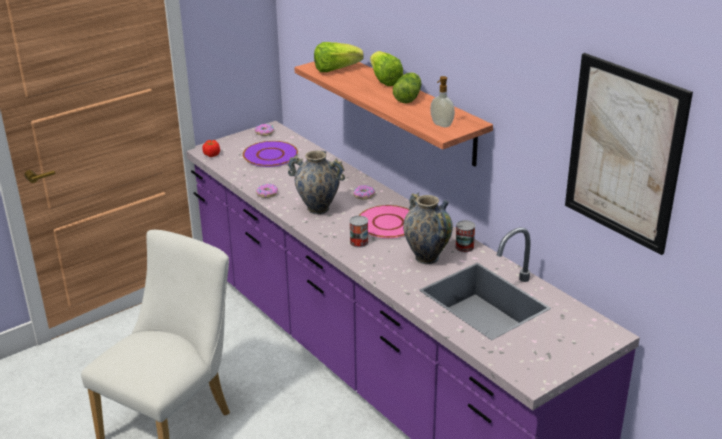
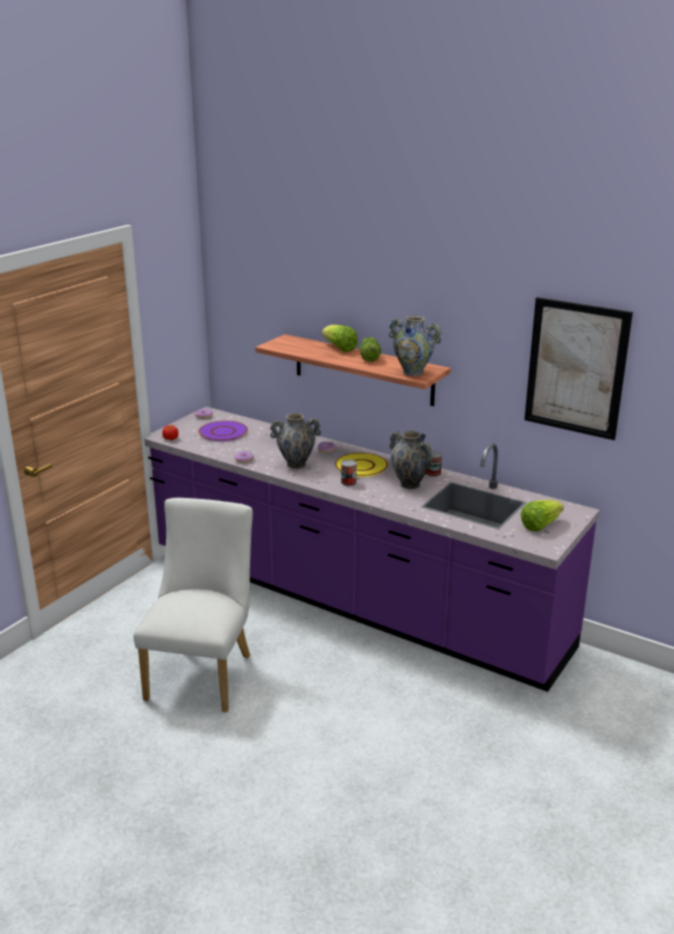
camera: 20 degrees left, 5 degrees down
(335, 69) = (292, 345): lettuce -> lettuce (540, 525)
(387, 223) = (361, 466): pink plate -> yellow plate
(441, 125) = (413, 372): soap dispenser -> vase

